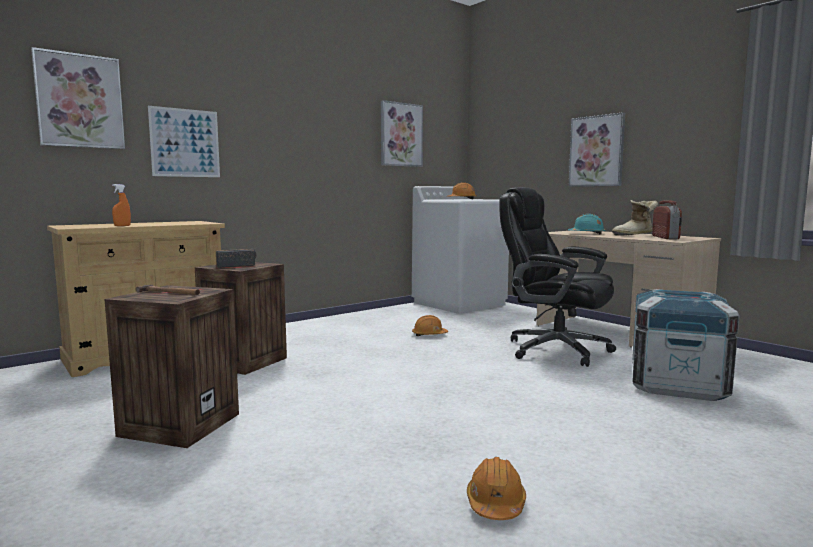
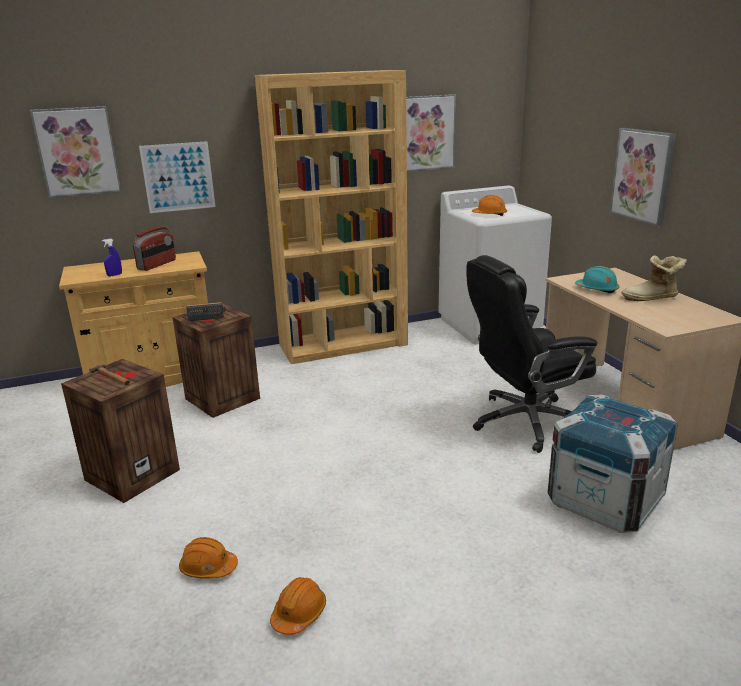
camera: 20 degrees right, 15 degrees up
(122, 226) = (114, 275): orange spray bottle -> blue spray bottle
(340, 321) = (343, 345): none -> brown bookcase
(429, 335) = (414, 379): orange hard hat -> orange hard hat (208, 568)
(554, 350) = (525, 422): black office chair -> black office chair turned 75 degrees counterclockwise
(665, 237) = (674, 314): radio -> radio (157, 265)

